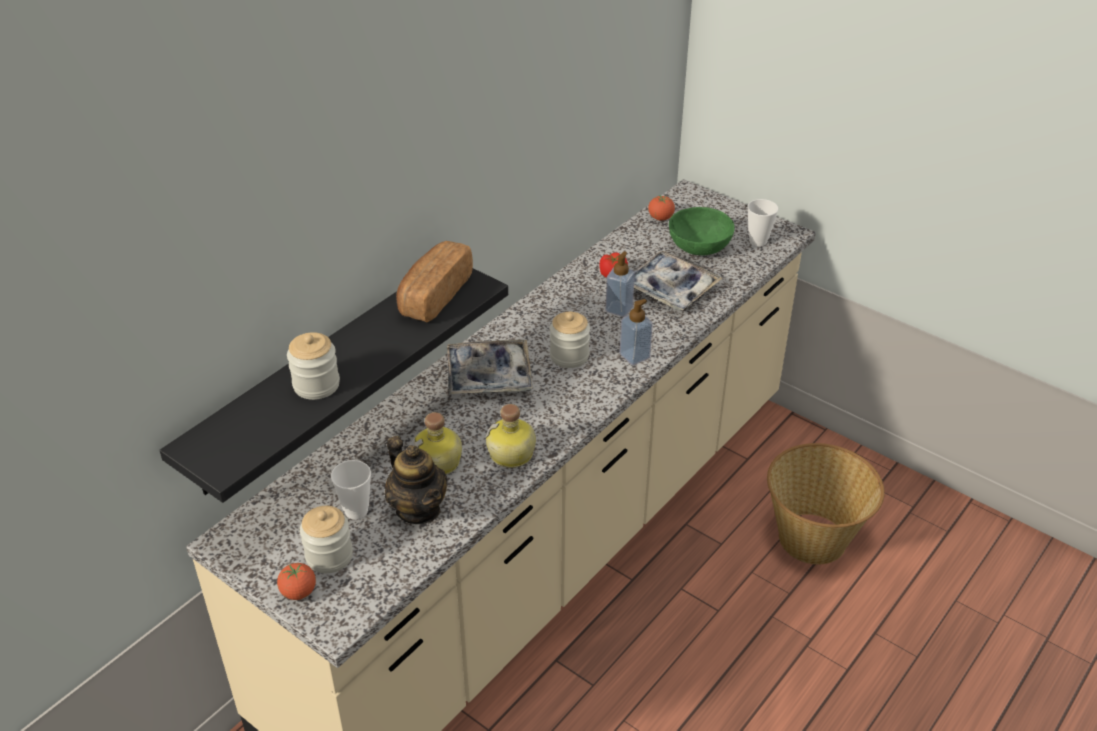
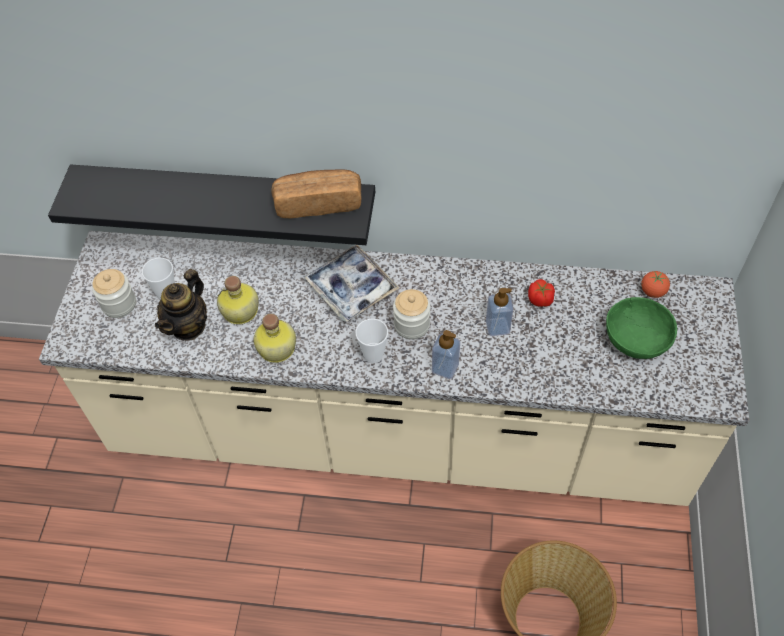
camera: 60 degrees right, 15 degrees up
(298, 592) = (81, 307): tomato -> none
(316, 385) = (175, 199): jar -> none
(670, 288) = (556, 348): tray -> none
(758, 241) = (687, 381): cup -> cup (373, 355)

